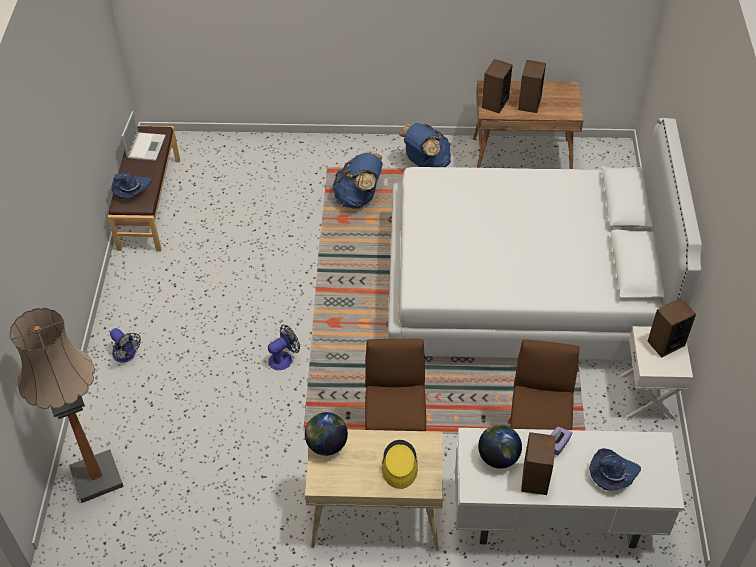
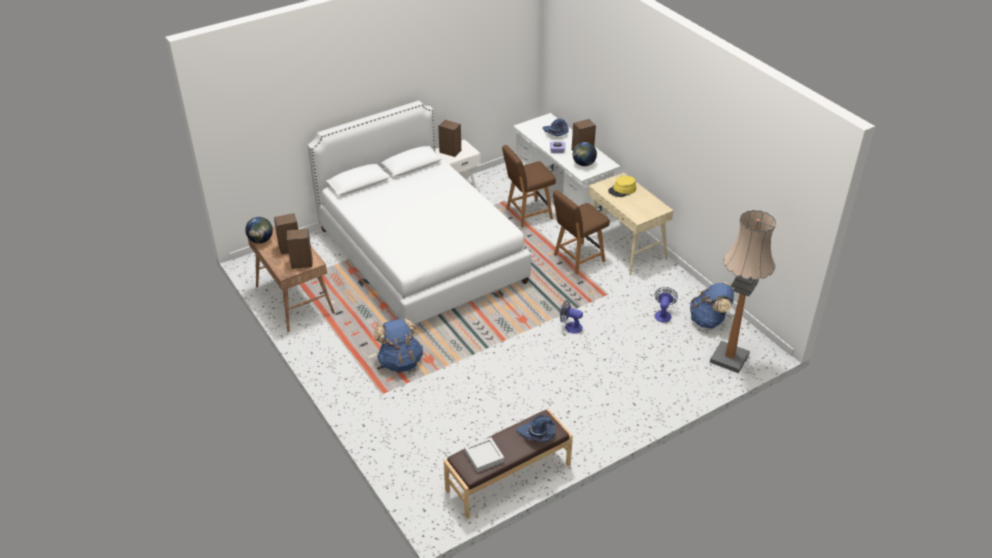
camera: 125 degrees left, 10 degrees down
(126, 355) = (644, 399): fan -> fan (663, 314)
(146, 146) = (484, 456): laptop -> grey tray
(326, 445) = (639, 215): globe -> globe (261, 240)
(425, 163) = (335, 344): blue backpack -> blue backpack (709, 320)

